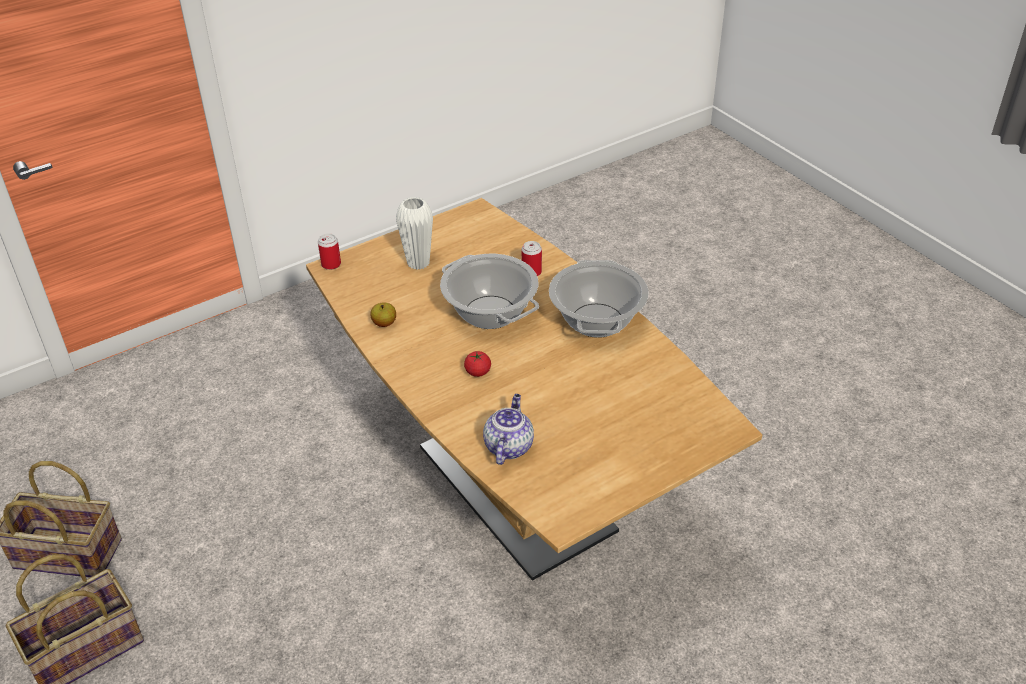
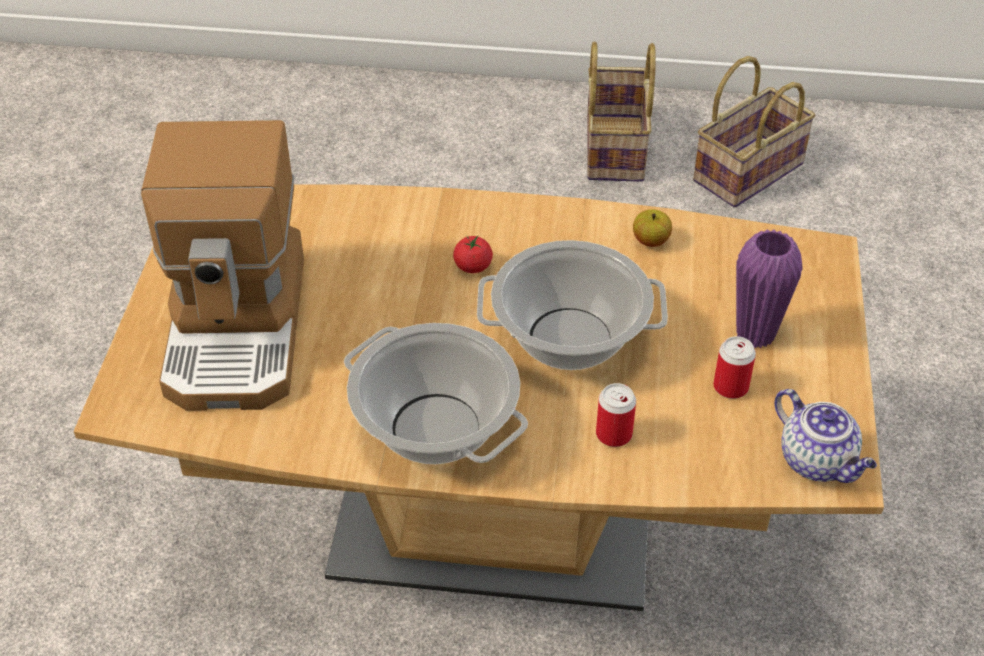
camera: 130 degrees right, 5 degrees up
(331, 264) = (832, 256): can -> can (730, 387)
(418, 263) = (755, 334): white vase -> purple vase
(508, 446) = (335, 224): teapot -> teapot (818, 462)
(628, 426) = (239, 328): none -> coffee machine

